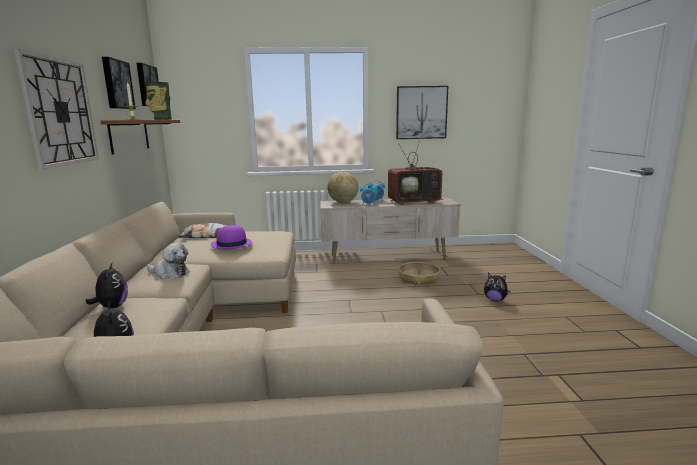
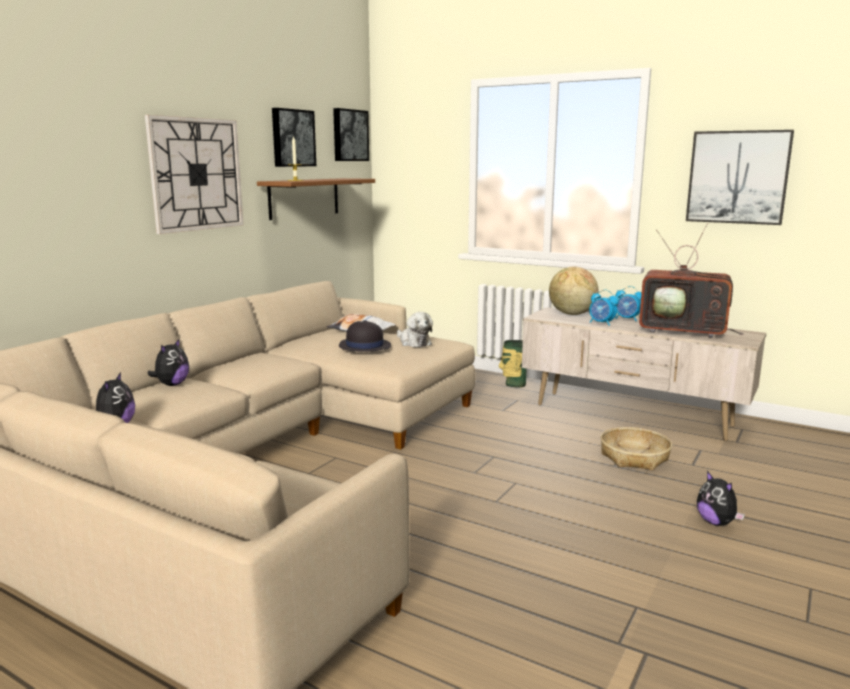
camera: 35 degrees right, 0 degrees up
(161, 119) = (348, 178): vase -> vase (514, 384)
(170, 273) = (262, 365): plush toy -> plush toy (413, 342)
(231, 244) = (364, 346): purple hat -> black hat

